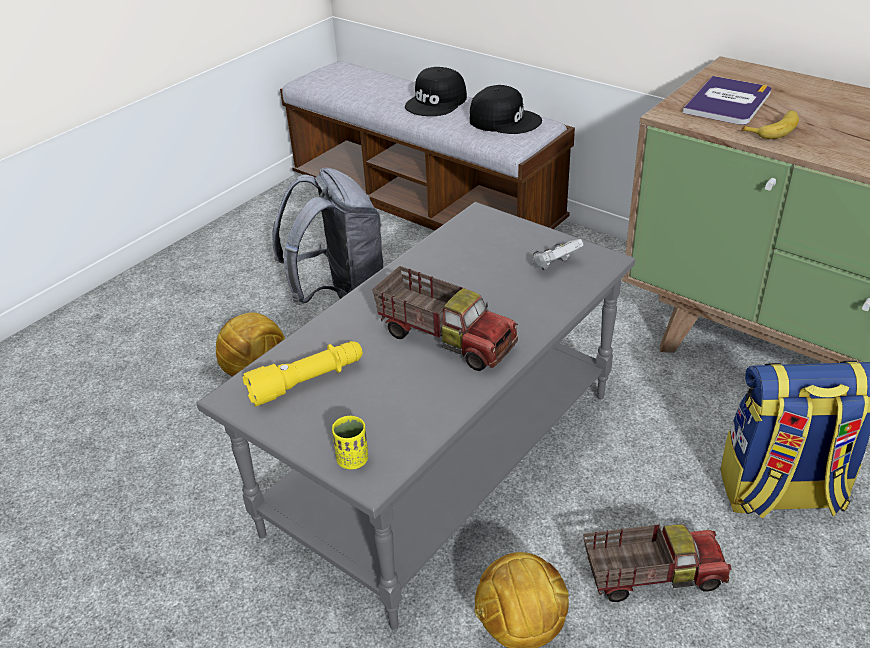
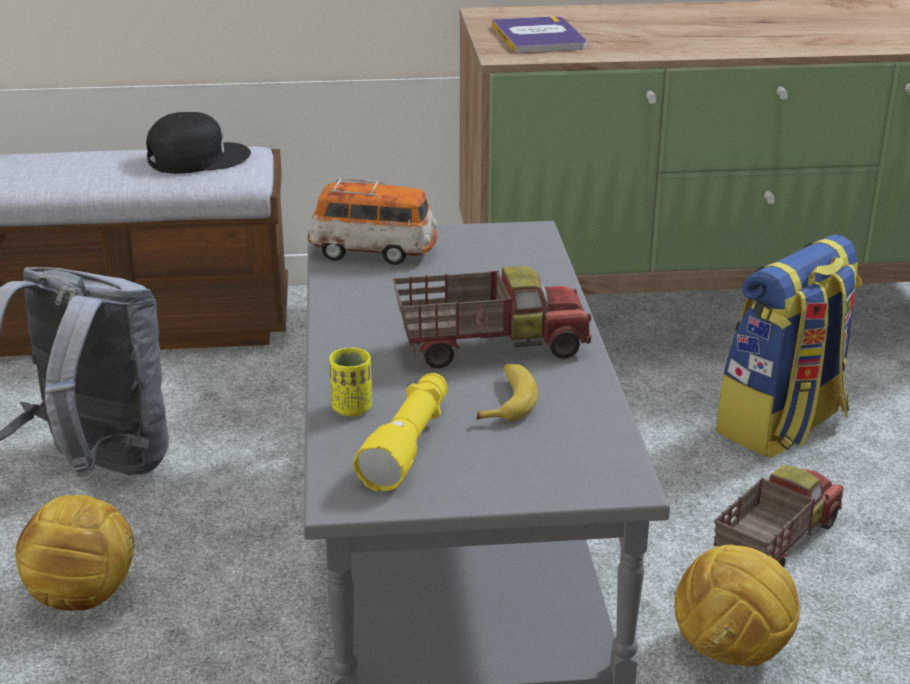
camera: 45 degrees left, 10 degrees down
(353, 460) = (579, 479): yellow cup -> yellow cup (352, 408)
(437, 102) = (76, 163): black cap -> none
(485, 234) = (373, 252): none -> toy car
(555, 265) = (492, 251): white game controller -> none
(773, 129) = (615, 46): banana -> banana (507, 401)

